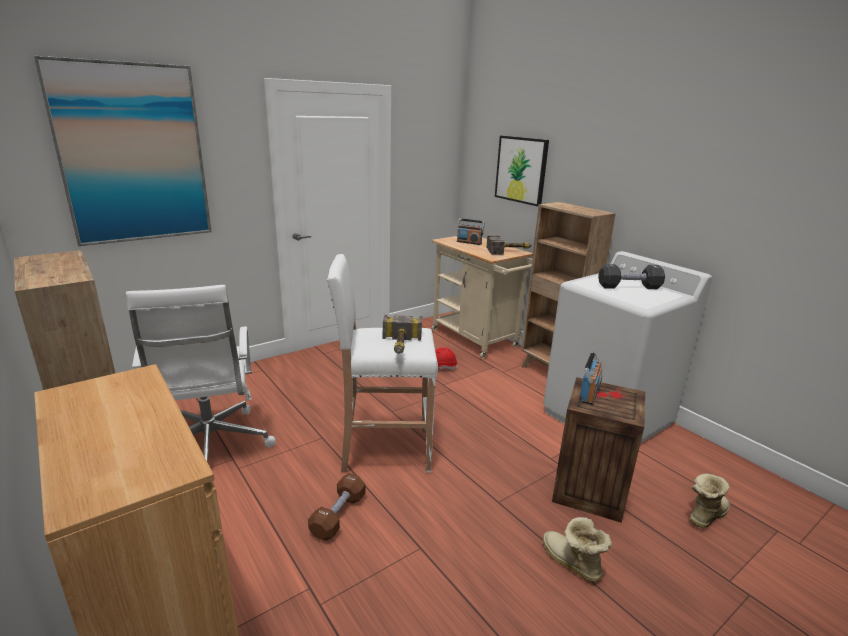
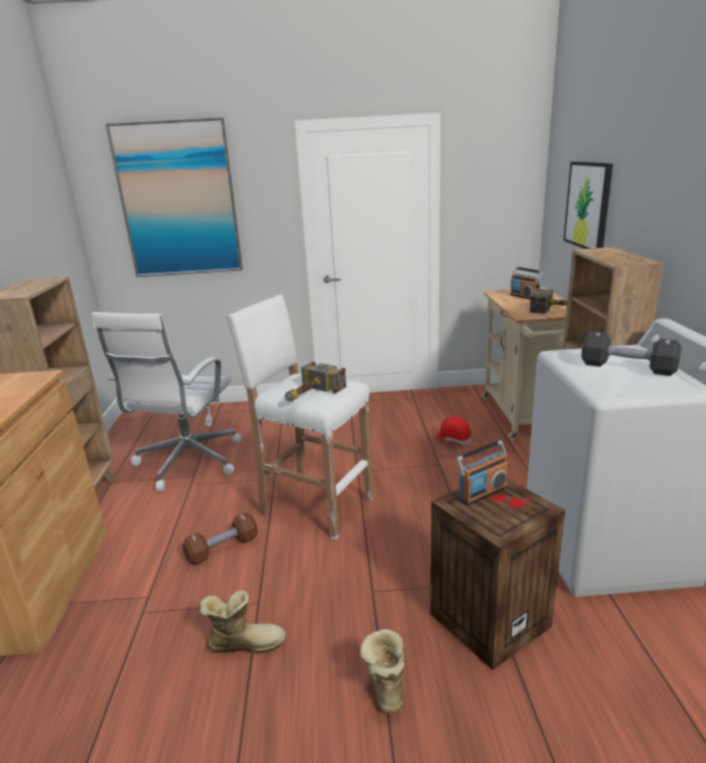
camera: 35 degrees right, 0 degrees up
(704, 515) = (627, 713): boot -> boot (245, 642)

